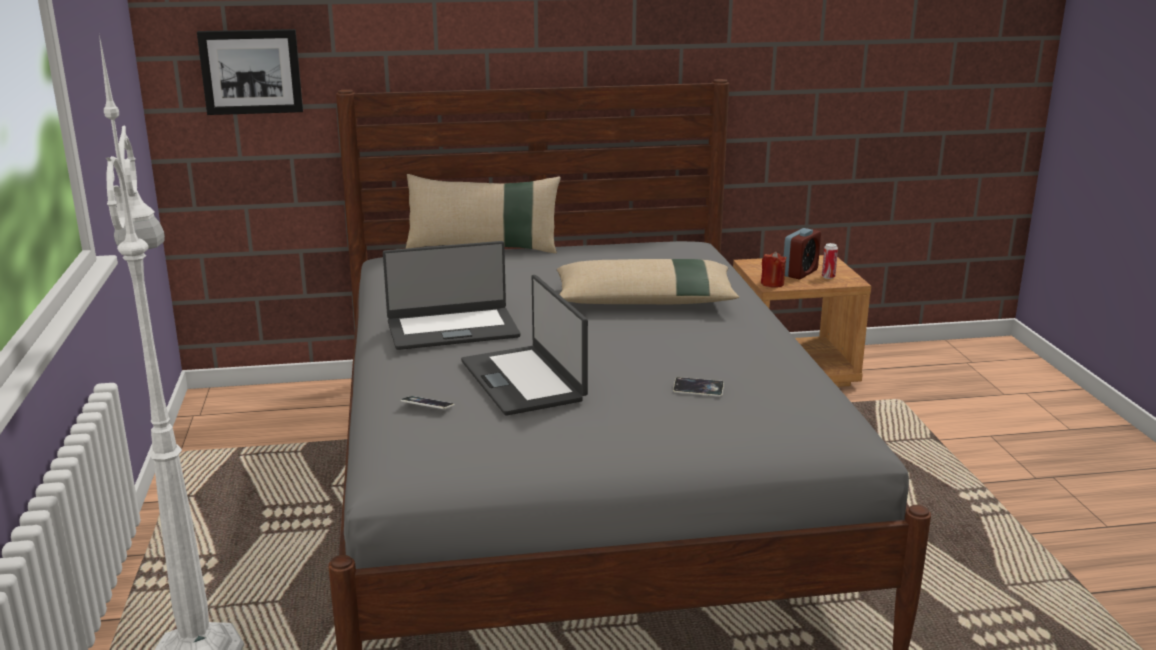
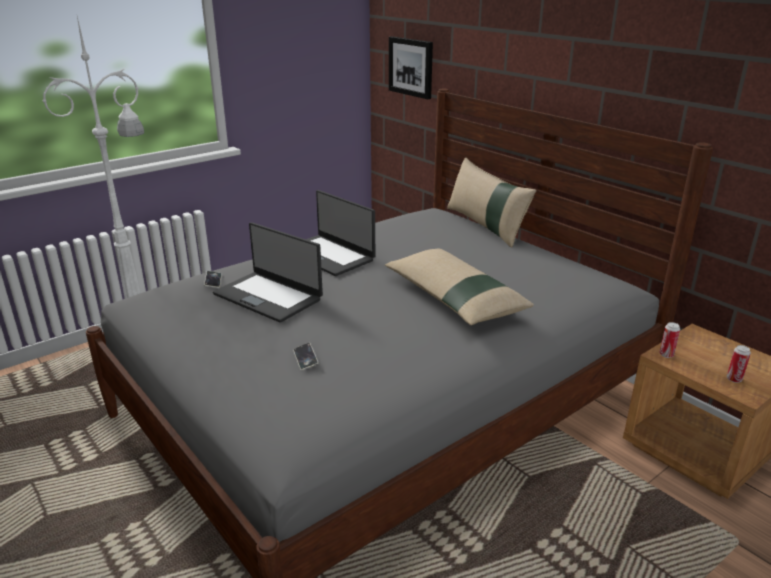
camera: 60 degrees right, 5 degrees up
(524, 380) = (268, 296): laptop -> laptop turned 90 degrees counterclockwise
(772, 284) = (666, 355): red candle -> can
(800, 273) = (717, 362): alarm clock -> none

